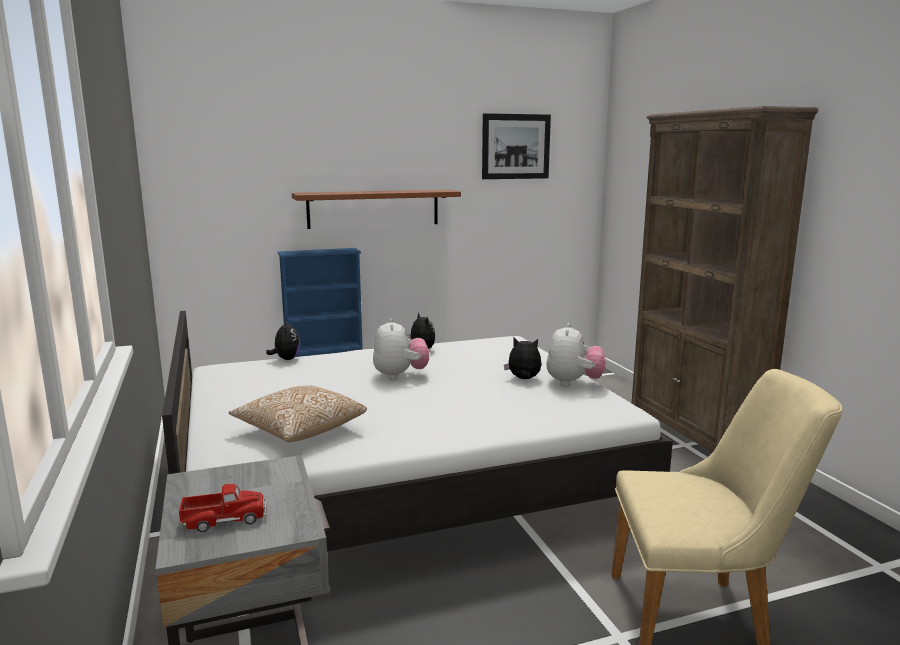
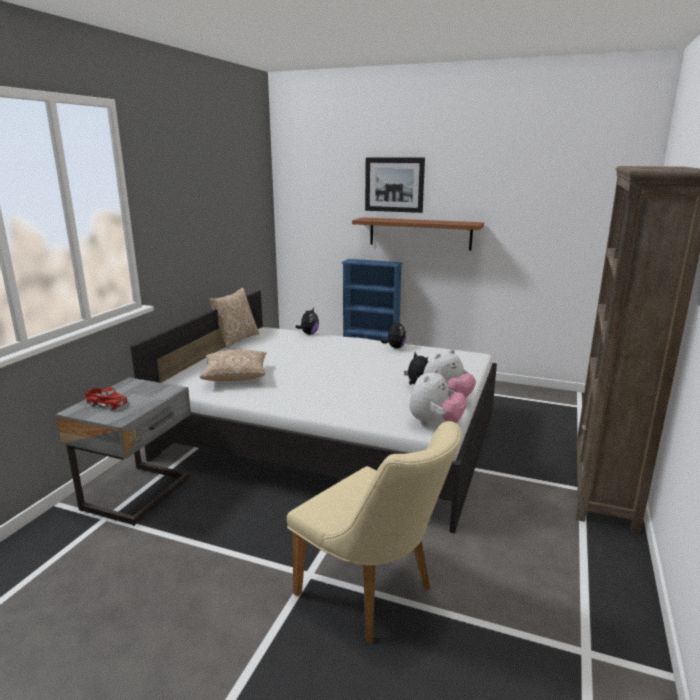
camera: 40 degrees right, 5 degrees up
(195, 389) = (236, 340): none -> pillow
(400, 375) = (347, 361): plush toy -> plush toy (435, 423)
(516, 146) = (552, 187): picture -> picture (394, 184)

